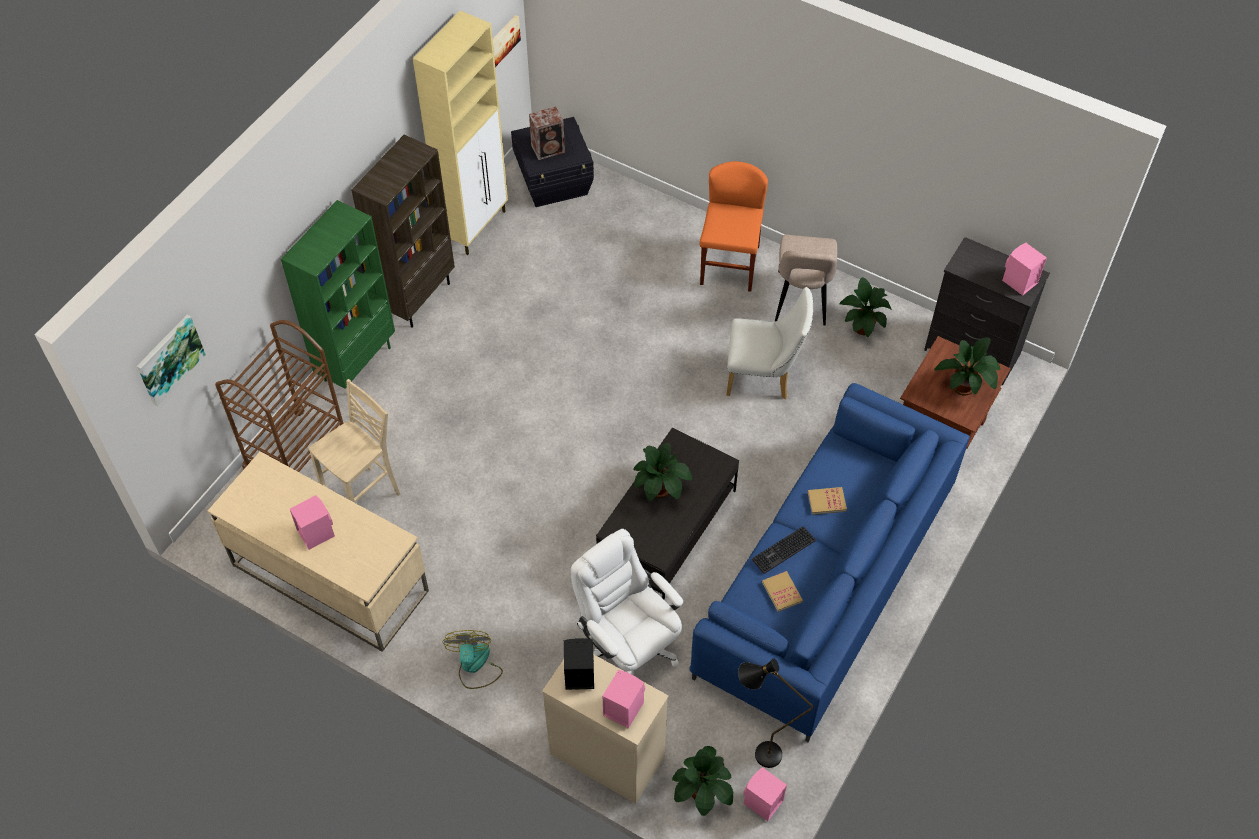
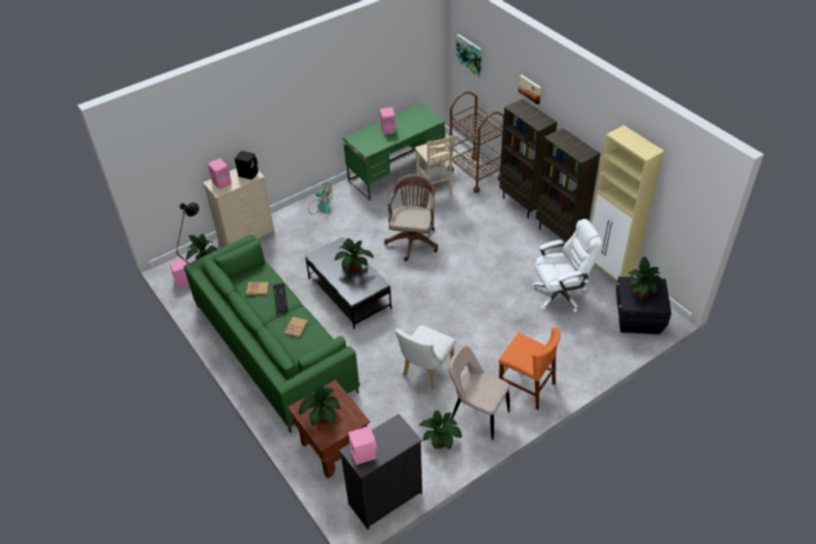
camera: 115 degrees right, 10 degrees down
(329, 578) = (397, 172): beige desk -> green desk
(357, 363) = (522, 204): green bookcase -> brown bookcase
(503, 40) = (690, 224): picture -> picture (530, 89)
(506, 485) = (413, 240): none -> brown office chair
(549, 149) = (641, 292): speaker -> potted plant
(628, 646) = (293, 258): white office chair -> white office chair (560, 293)
(825, 581) = (274, 347): blue sofa -> green sofa

